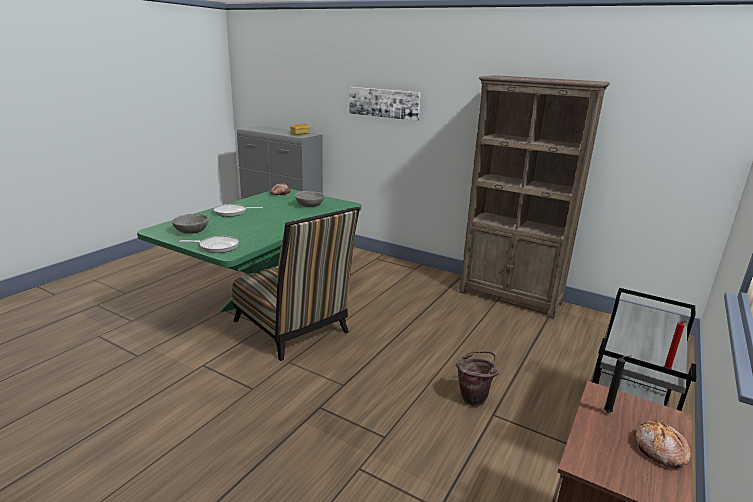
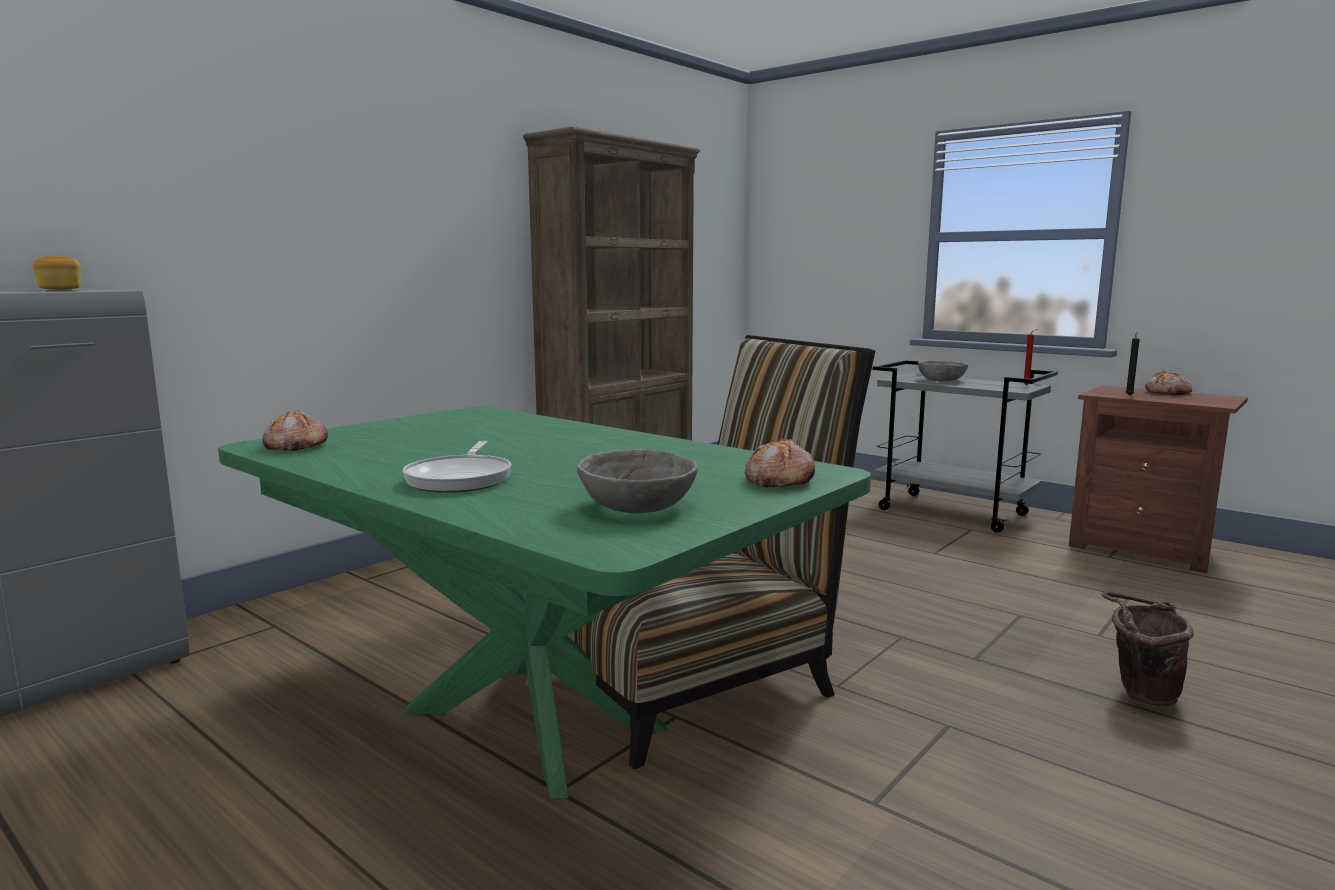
camera: 80 degrees left, 10 degrees down
(216, 247) = (778, 481): frying pan -> bread
(309, 205) = (454, 429): grey bowl -> grey bowl (941, 380)
(384, 103) = (301, 186): picture -> none
(474, 398) = (901, 557): brown bucket -> brown bucket (1138, 694)

